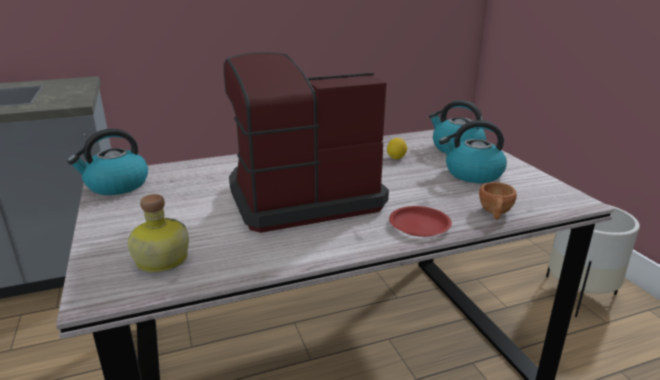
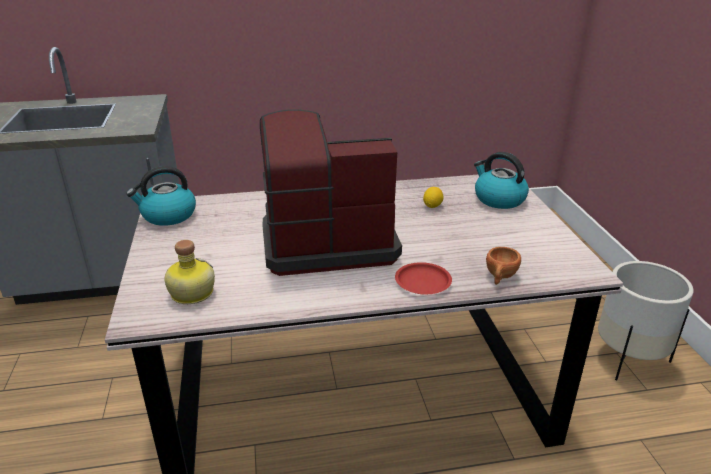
camera: 10 degrees right, 5 degrees up
(472, 174) = (500, 231): kettle -> none

